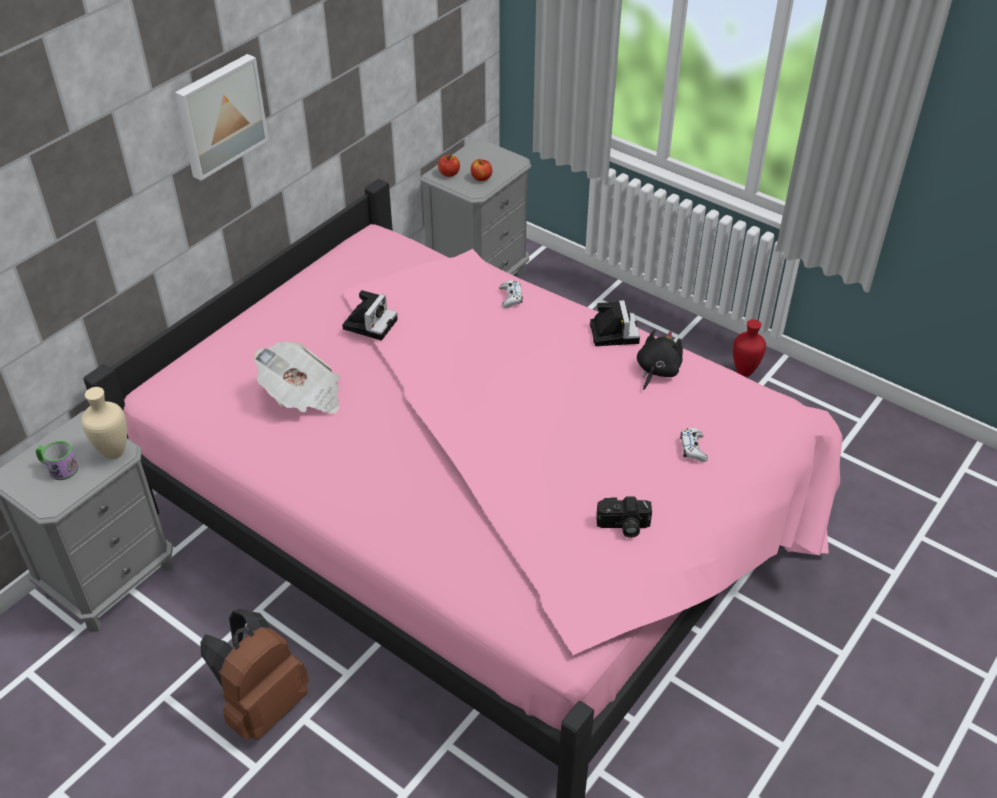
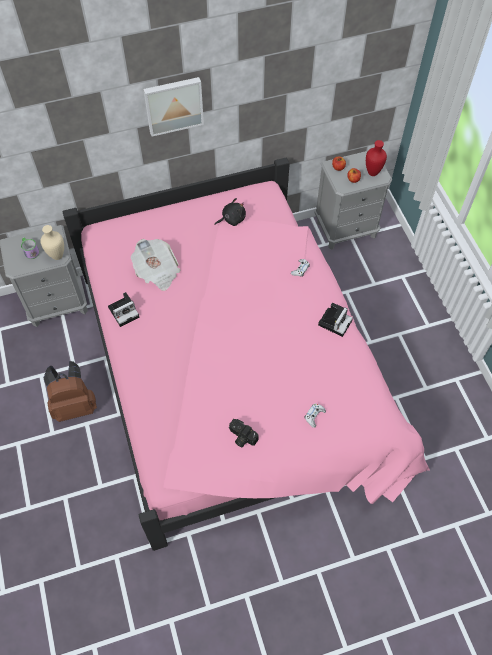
camera: 35 degrees right, 15 degrees up
(370, 323) = (218, 246): camera -> camera (124, 311)
(657, 371) = (337, 359): black plush toy -> black plush toy (232, 219)
(743, 371) = (446, 367): red vase -> red vase (372, 172)

